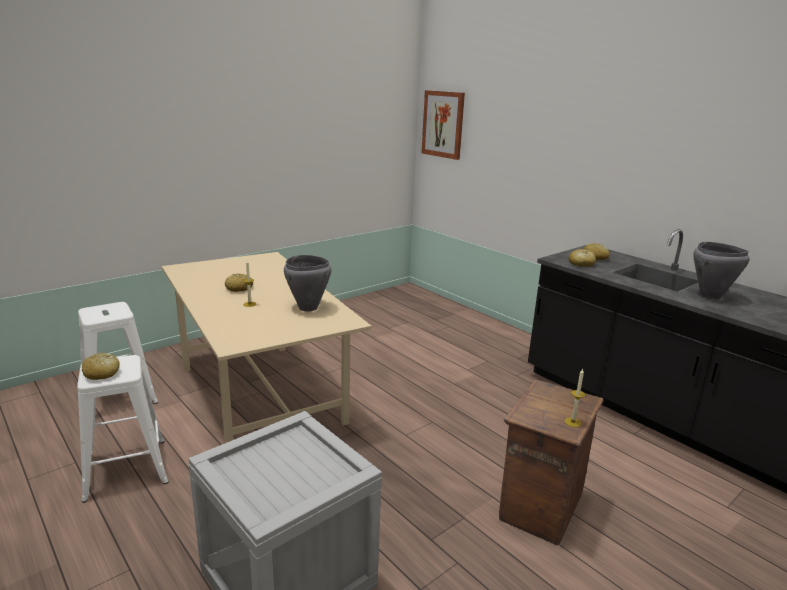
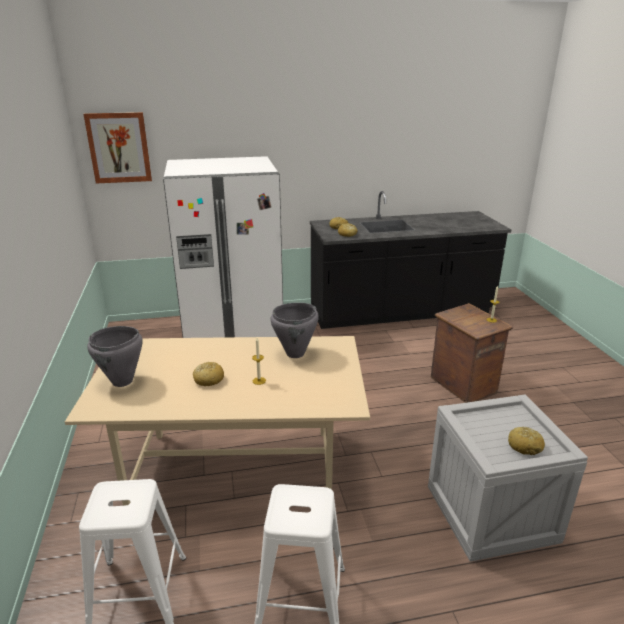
camera: 60 degrees left, 5 degrees up
(102, 373) = (306, 514): bread -> bread (525, 446)
(464, 329) = (232, 330): none -> white fridge
(710, 296) = (426, 226): grey cooking pot -> grey cooking pot (122, 381)

